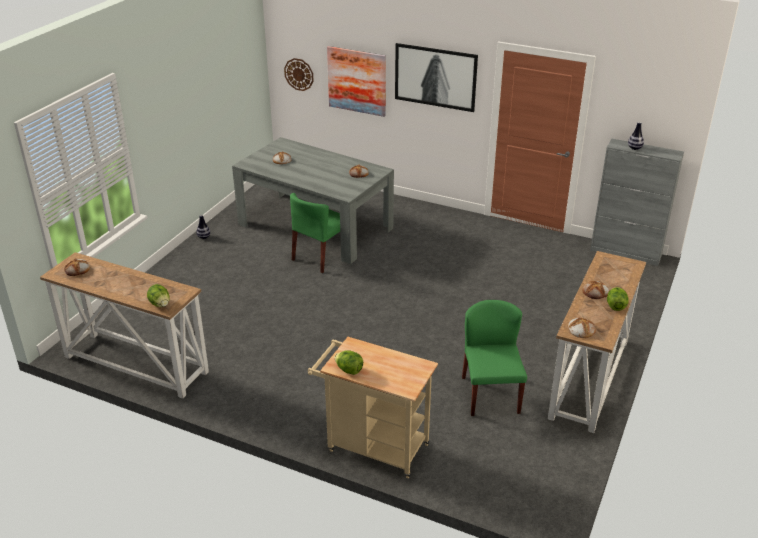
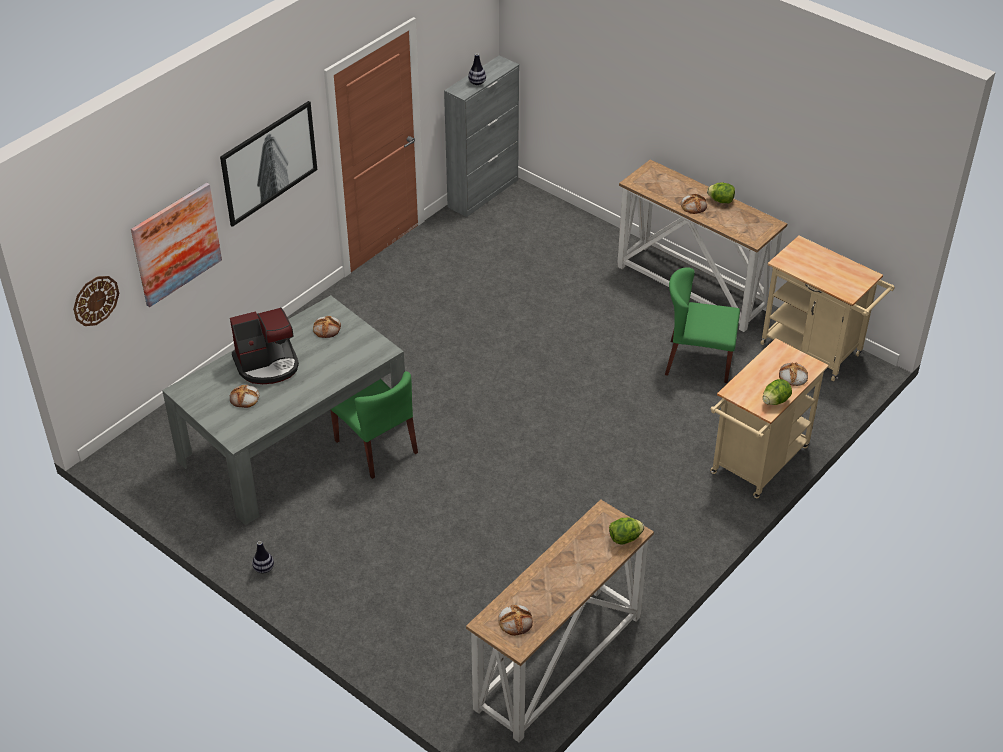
camera: 75 degrees left, 10 degrees up
(315, 161) = (267, 364): none -> coffee machine
(549, 473) = (816, 352): none -> beige cart
(580, 329) = (752, 232): bread -> bread (792, 376)

